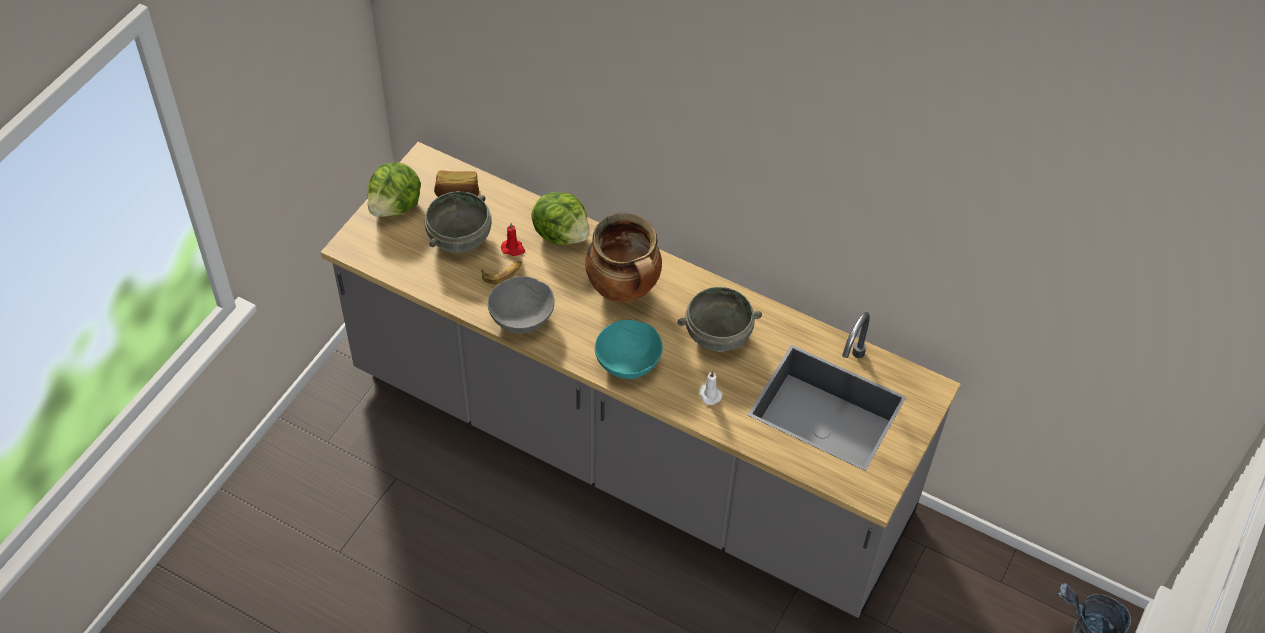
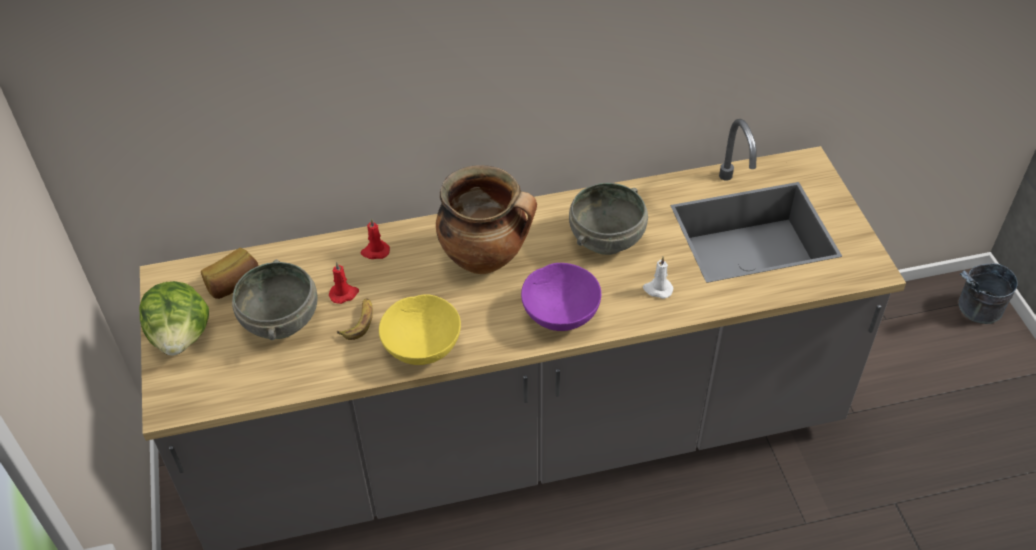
camera: 40 degrees left, 5 degrees down
(521, 318) = (422, 346): grey bowl -> yellow bowl
(561, 234) = (375, 251): lettuce -> red candle
(627, 362) = (560, 314): turquoise bowl -> purple bowl

